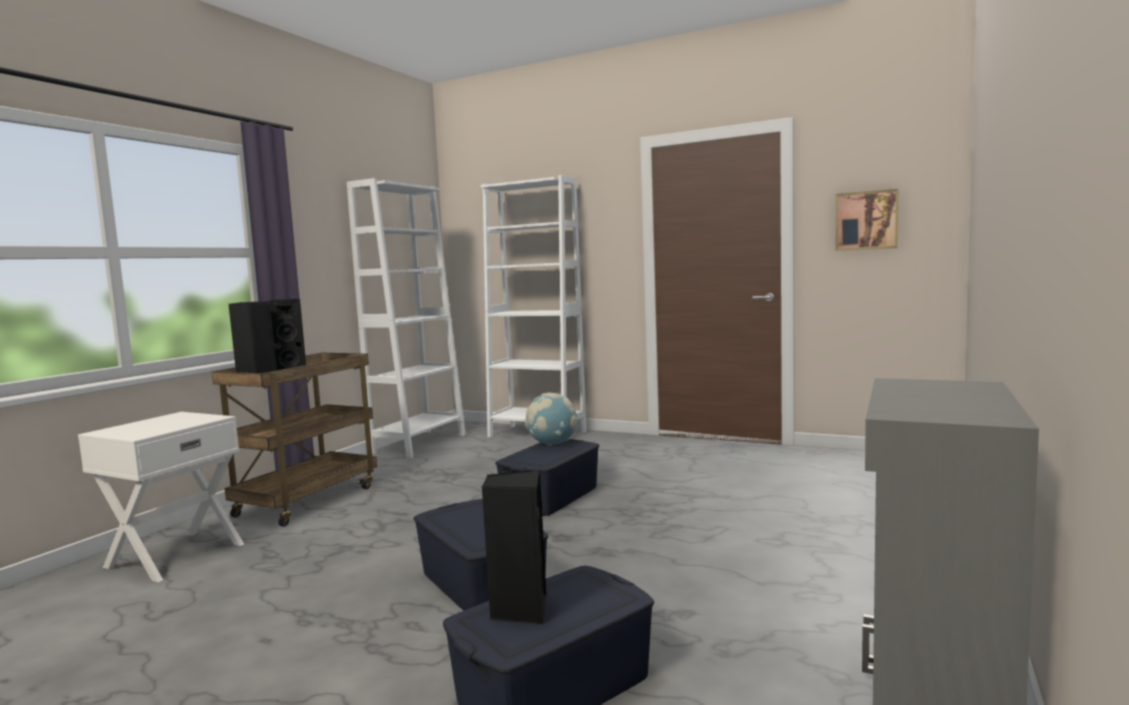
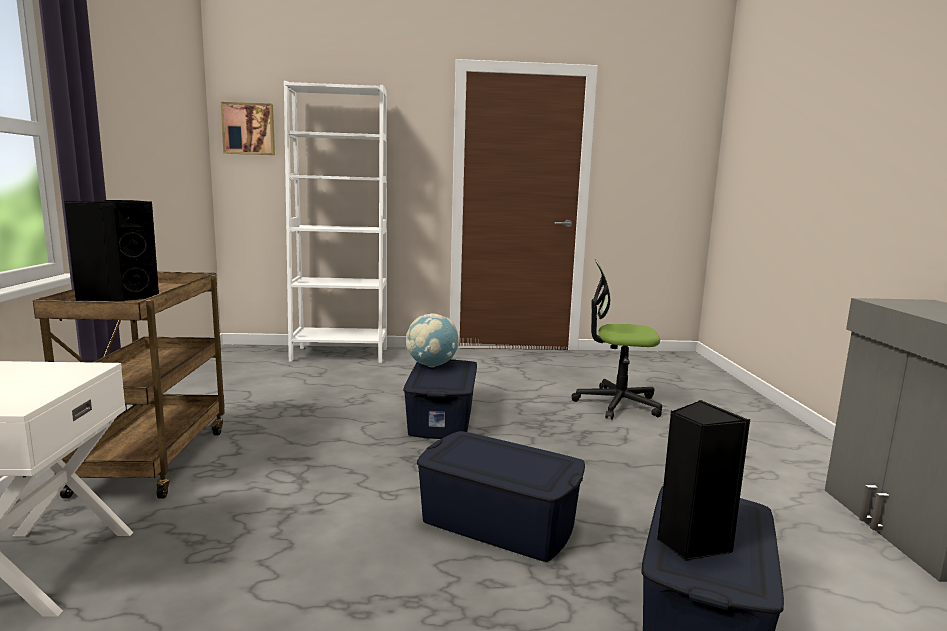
camera: 30 degrees left, 5 degrees up
(419, 443) = (214, 374): white bookcase -> none
(754, 504) = (617, 404): none -> office chair
(866, 220) = (647, 163): picture -> picture (249, 129)

